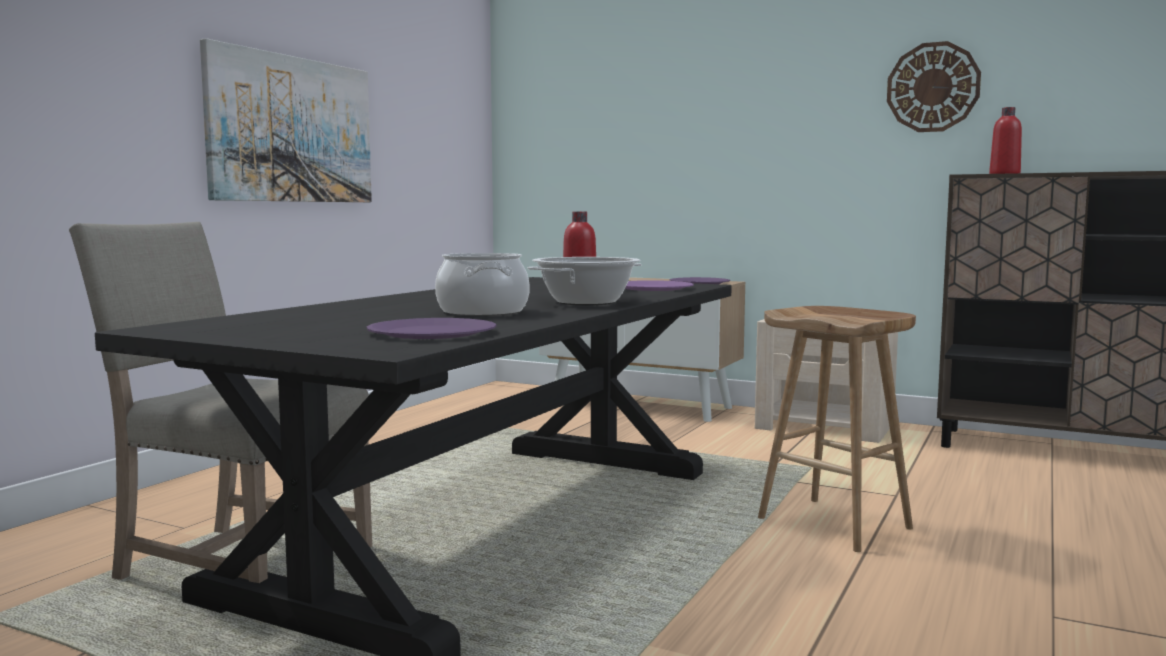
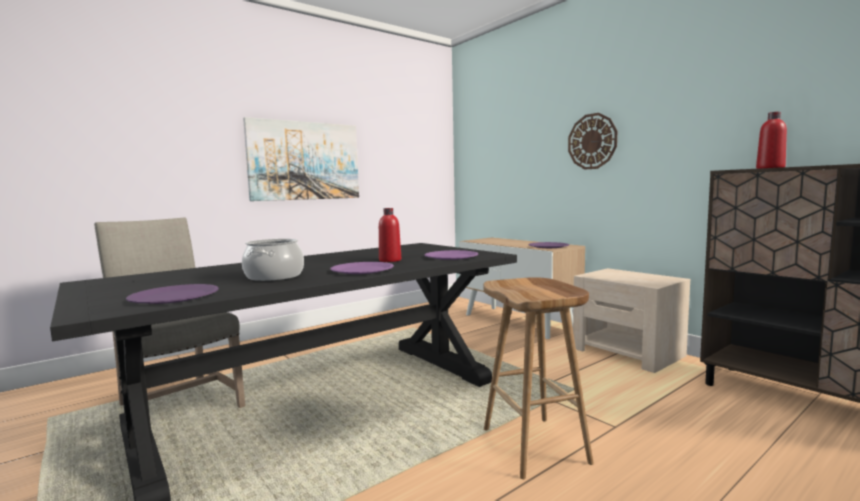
camera: 25 degrees right, 0 degrees up
(586, 302) = (362, 270): cooking pot -> purple plate
(933, 87) = (719, 101): wall clock -> wall clock (592, 141)

